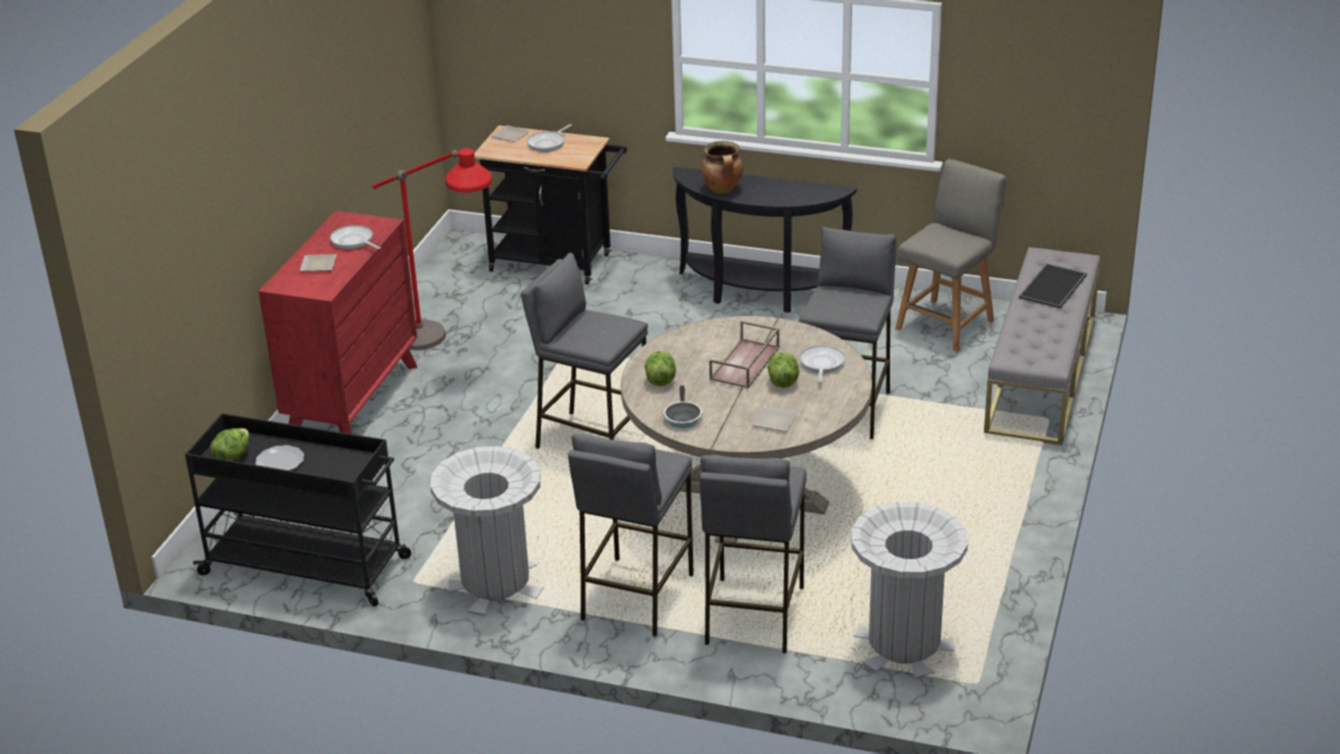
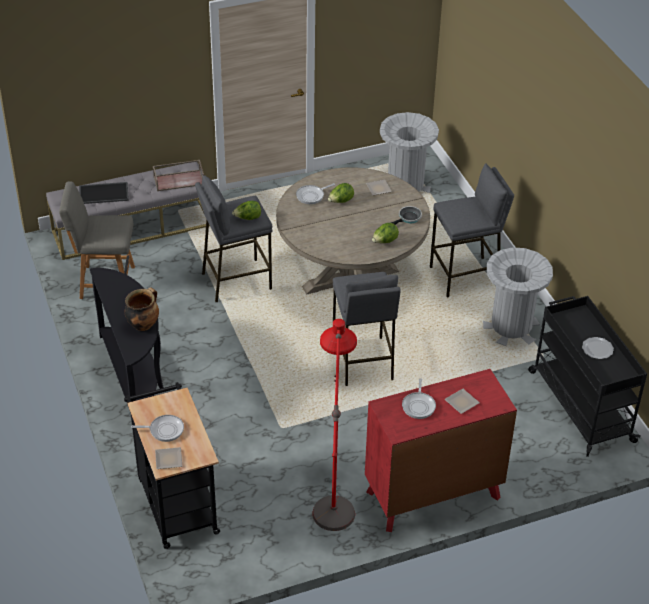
camera: 130 degrees left, 10 degrees up
(233, 457) = (617, 369): lettuce -> lettuce (248, 218)
(745, 364) = (339, 220): brown tray -> brown tray (179, 180)
(753, 615) = (435, 236): grey stool -> none

